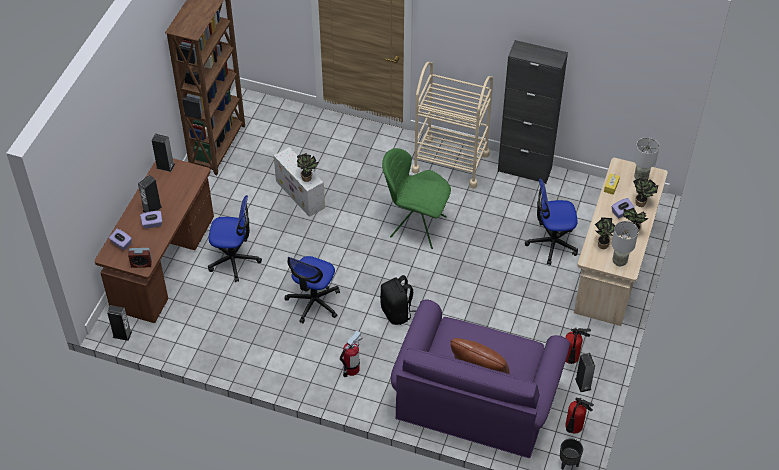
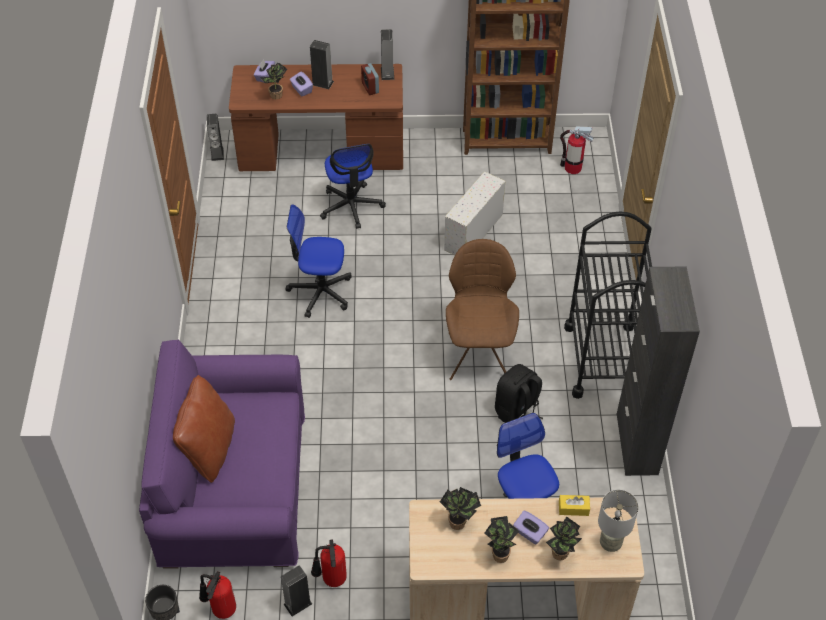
camera: 70 degrees right, 0 degrees up
(141, 264) = (244, 99): alarm clock -> alarm clock (370, 88)
(308, 178) = (465, 211): potted plant -> potted plant (276, 96)
(351, 369) = (238, 354): fire extinguisher -> fire extinguisher (572, 168)
(397, 312) = (336, 373): black backpack -> black backpack (517, 411)
(416, 226) = (478, 353): green chair -> brown chair
(450, 162) = (603, 360): beige cart -> black cart
(619, 261) = (435, 550): grey table lamp -> none

